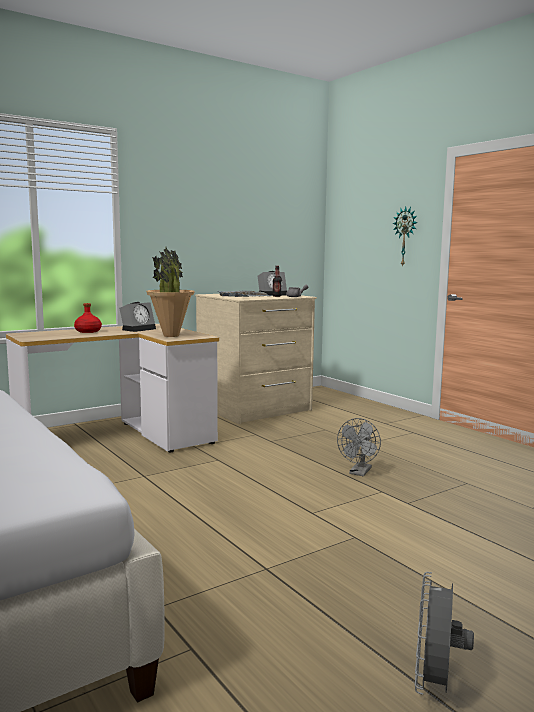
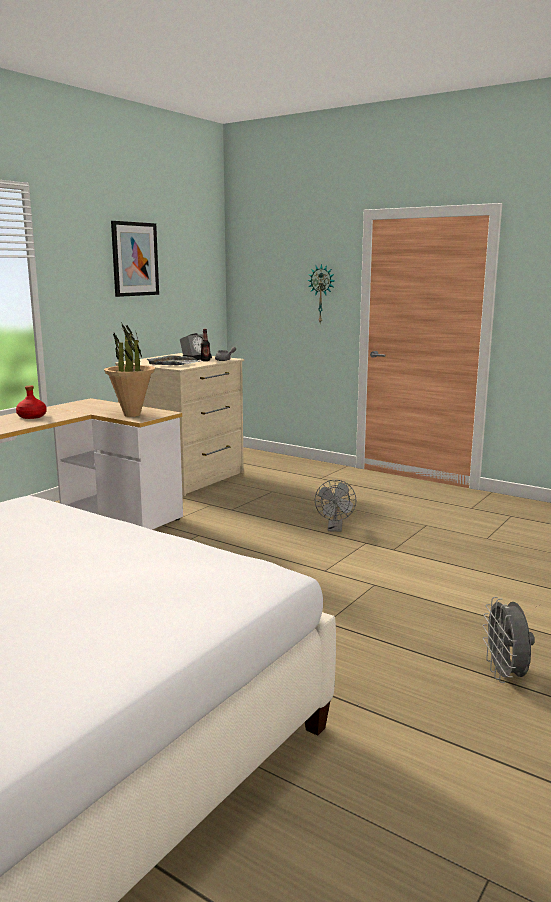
camera: 20 degrees left, 5 degrees up
(138, 329) = (82, 409): alarm clock -> none
(223, 201) = (134, 259): none -> picture

